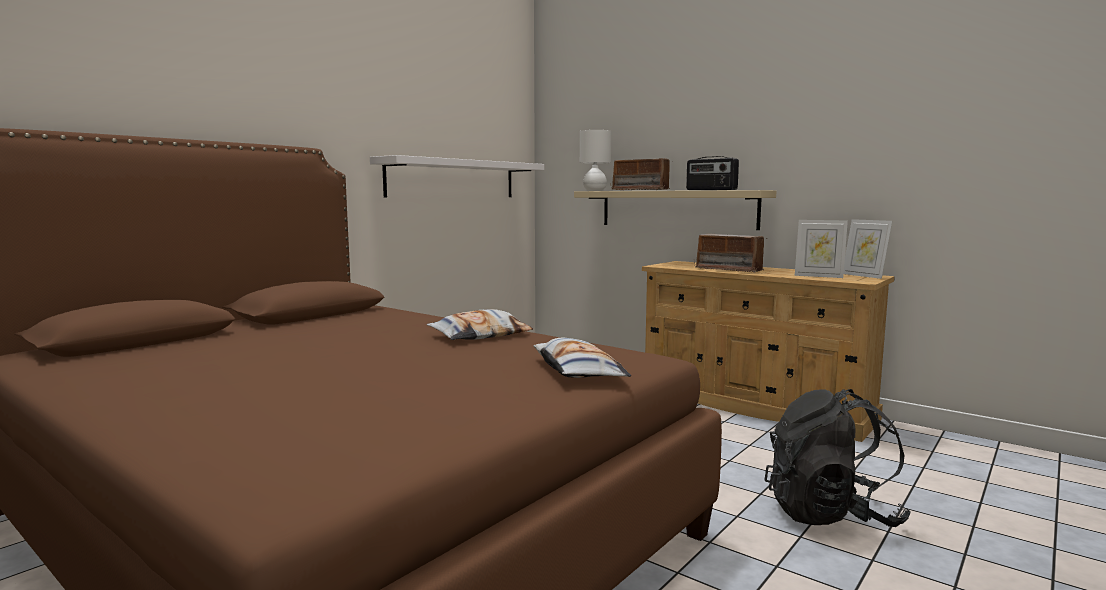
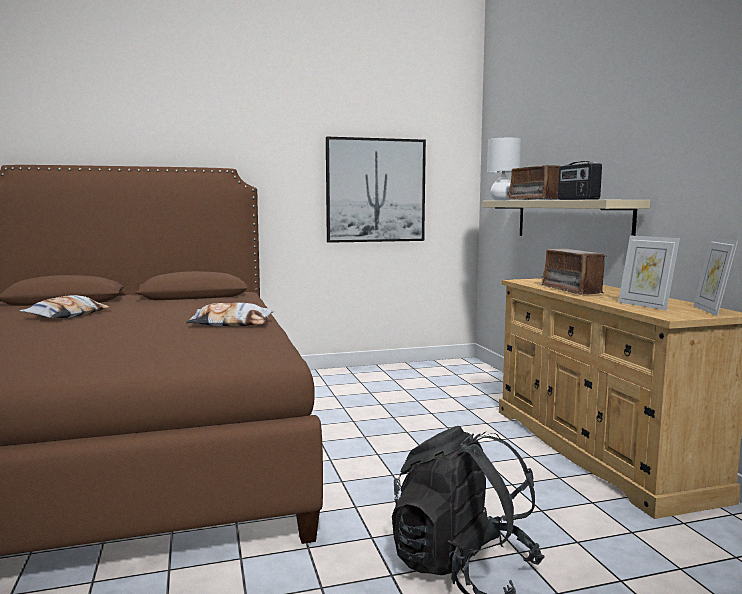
camera: 35 degrees right, 0 degrees up
(453, 179) = (375, 190): white shelf -> picture
(577, 370) = (190, 357): pillow -> pillow (67, 315)

